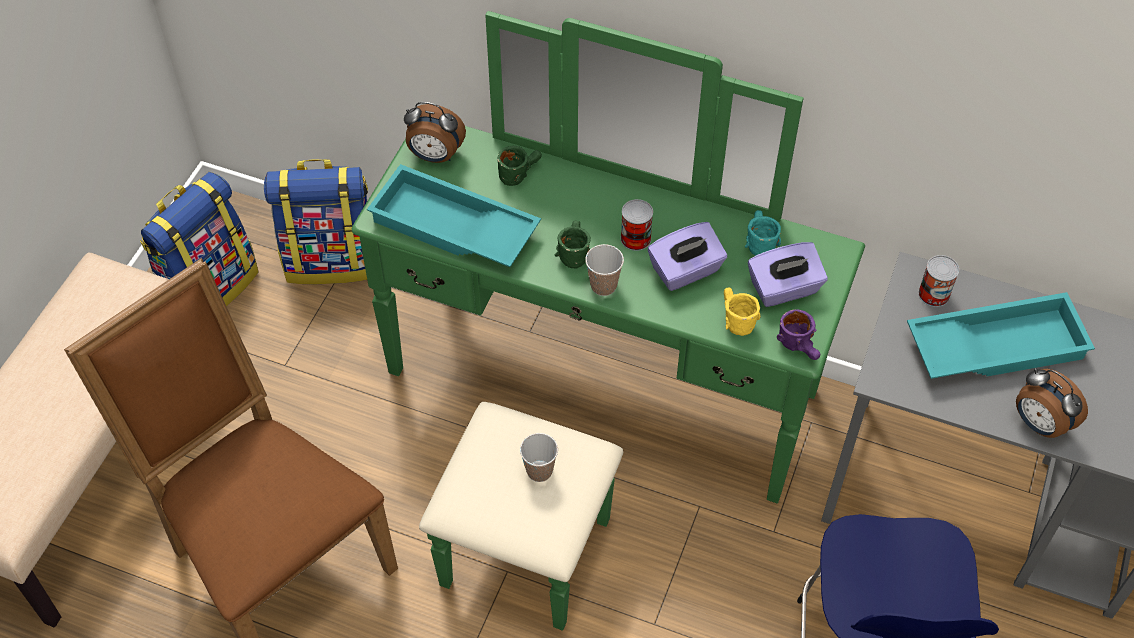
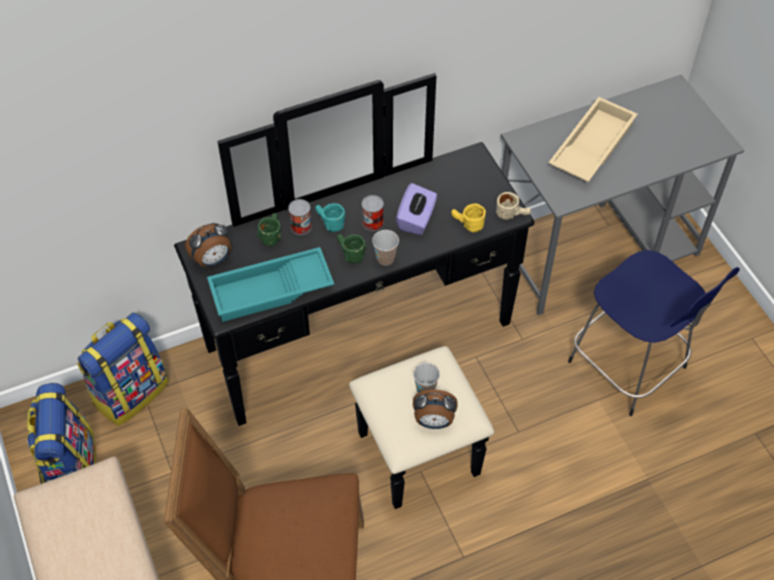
camera: 45 degrees left, 0 degrees up
(587, 419) = (373, 361): green dresser -> black dresser
(757, 241) = (433, 178): turquoise mug -> turquoise mug (328, 223)
(784, 289) = (472, 192): purple tissue box -> none
(801, 347) = (512, 214): purple mug -> beige mug
(934, 294) = (539, 143): can -> can (301, 226)
(995, 344) = (590, 146): turquoise tray -> beige tray
(1039, 424) = (647, 168): alarm clock -> alarm clock (433, 422)

